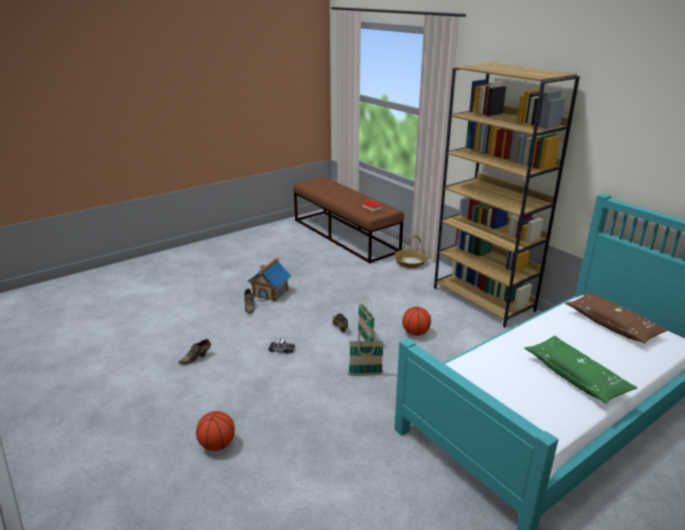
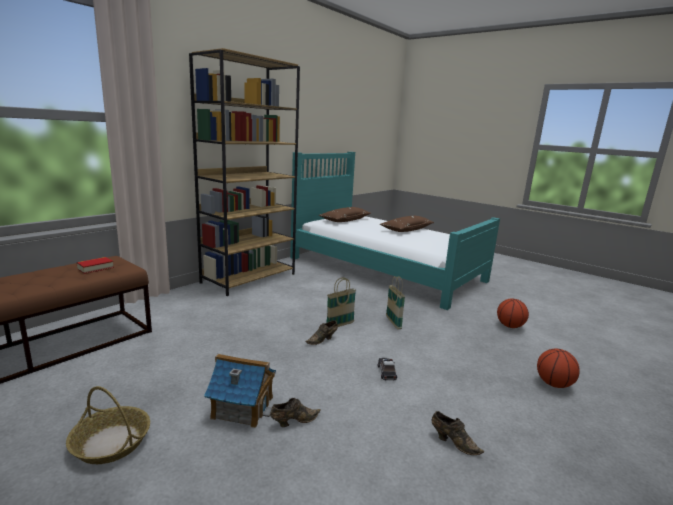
camera: 105 degrees left, 10 degrees down
(410, 262) = (157, 307): basket -> basket (110, 442)
(415, 333) = (317, 304): basketball -> basketball (509, 326)
(575, 376) = (406, 229): green pillow -> brown pillow

